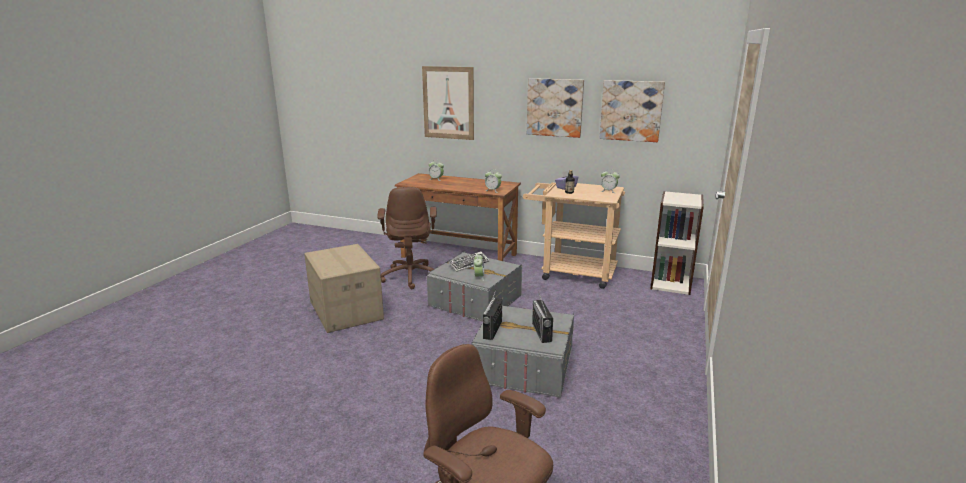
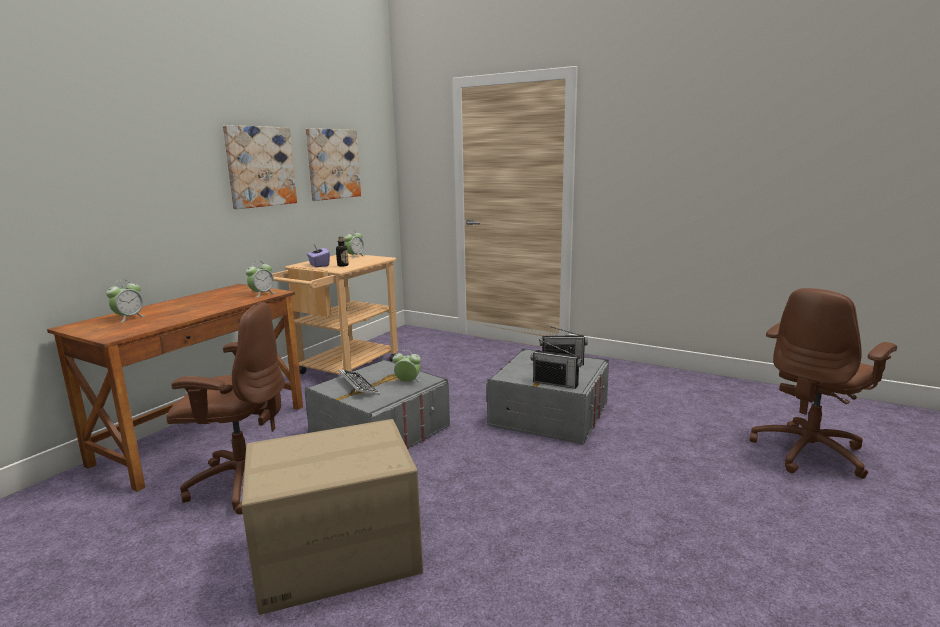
camera: 80 degrees left, 5 degrees down
(448, 103) = (89, 172): picture -> none
(671, 283) = (405, 335): bookcase -> none

